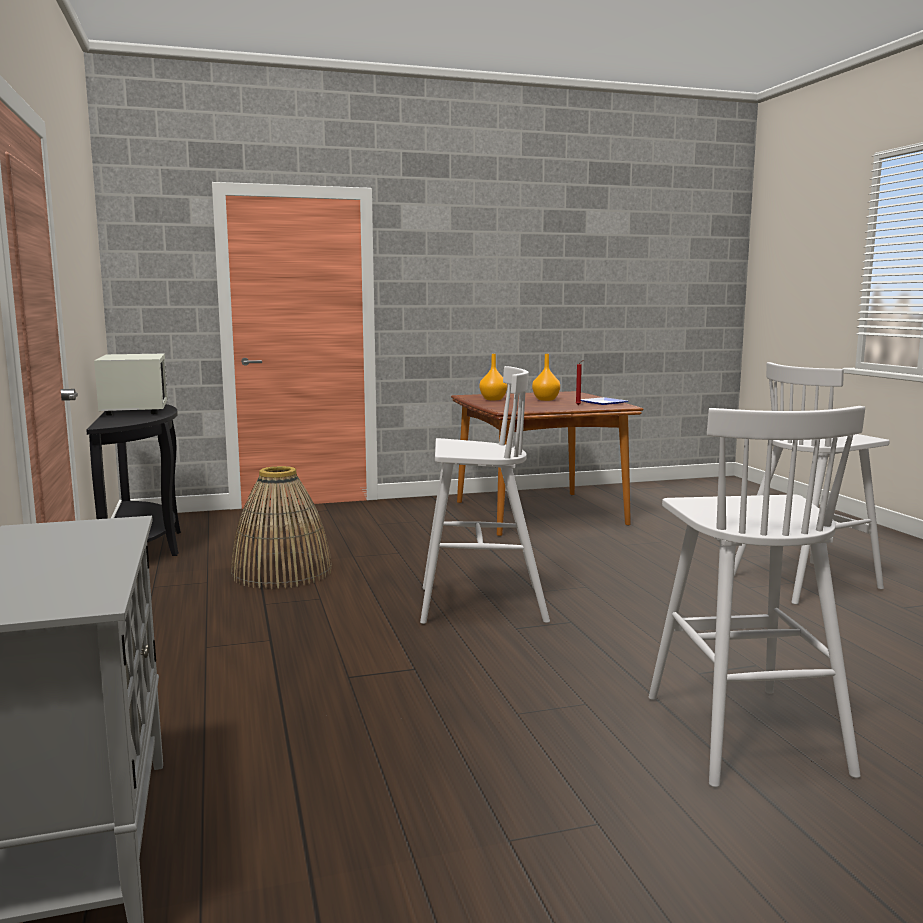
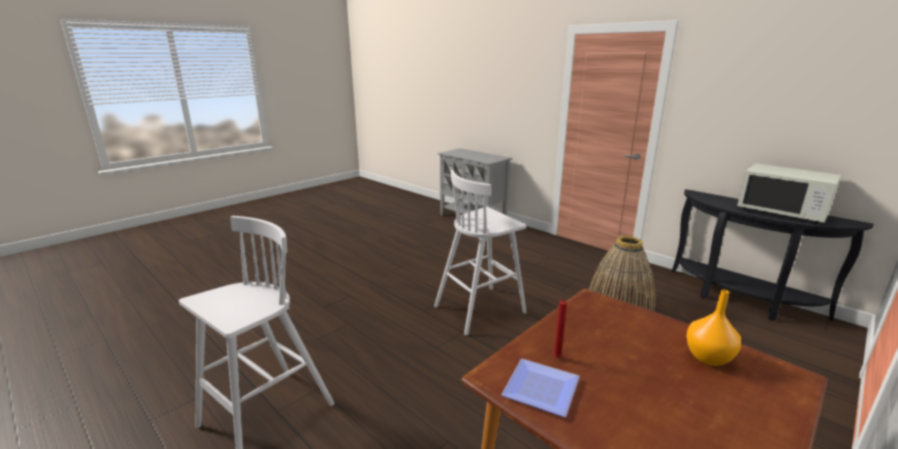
camera: 150 degrees right, 10 degrees up
(546, 399) = (647, 386): orange vase -> none
(742, 732) = (333, 274): white stool -> none

